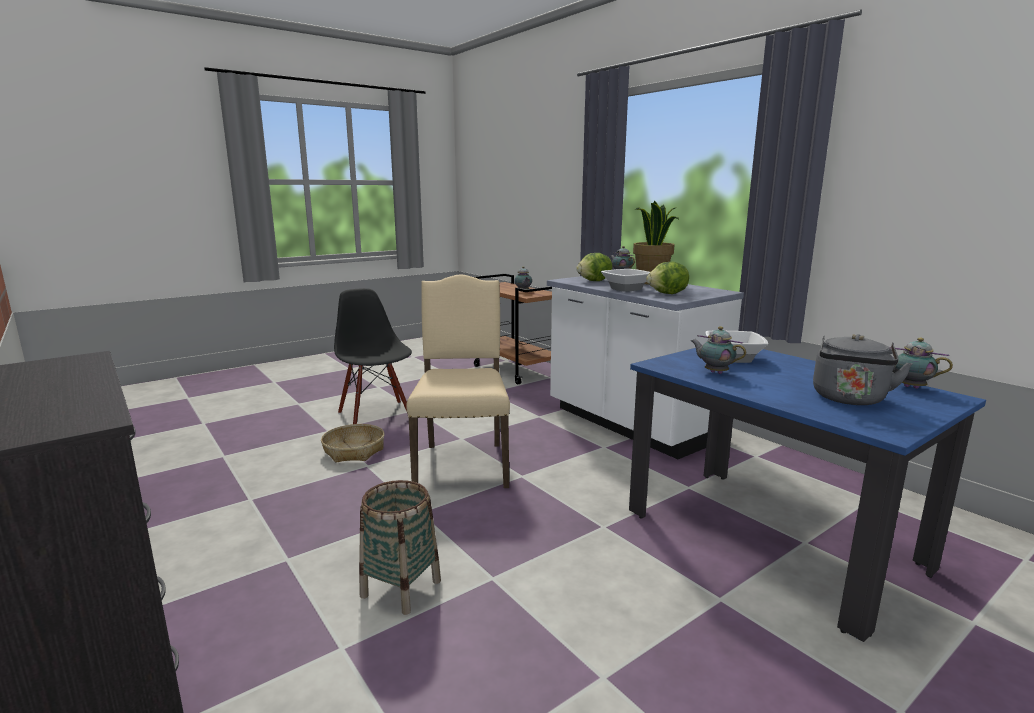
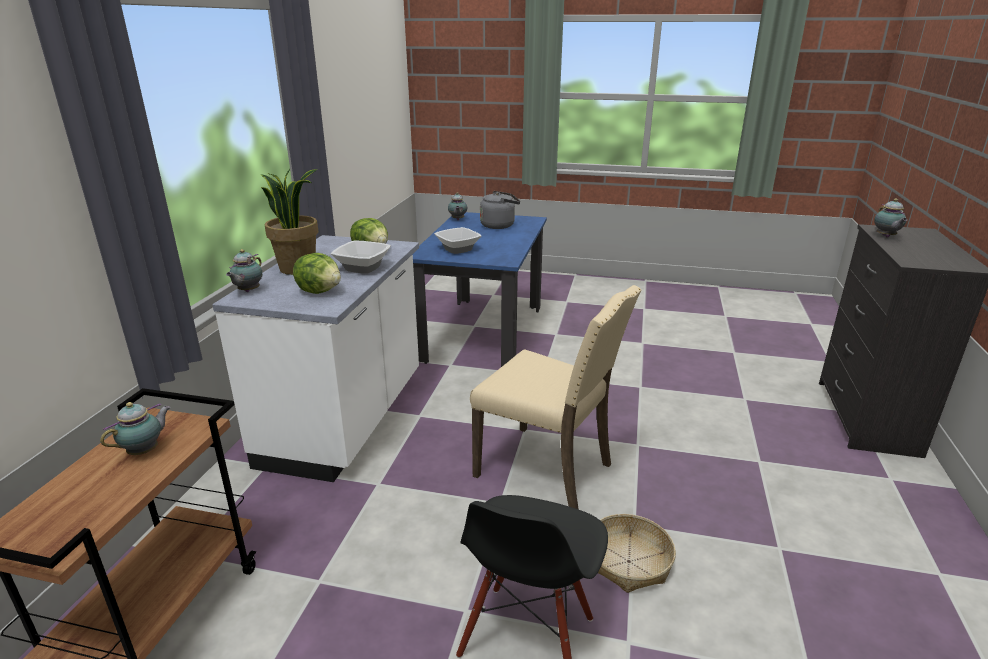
camera: 130 degrees left, 10 degrees up
(400, 588) = (695, 407): basket -> none
(463, 464) = (547, 469): beige chair -> beige chair turned 105 degrees counterclockwise
(714, 372) = (499, 248): teapot -> teapot (886, 236)

